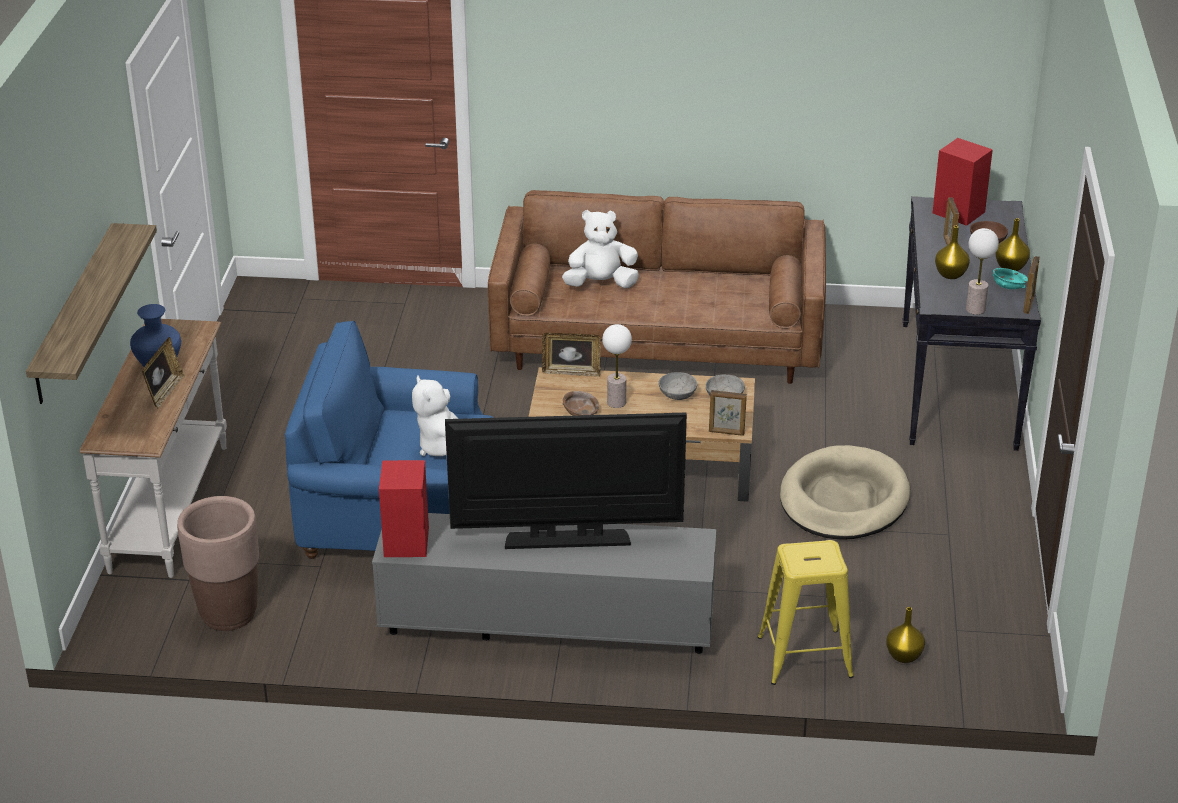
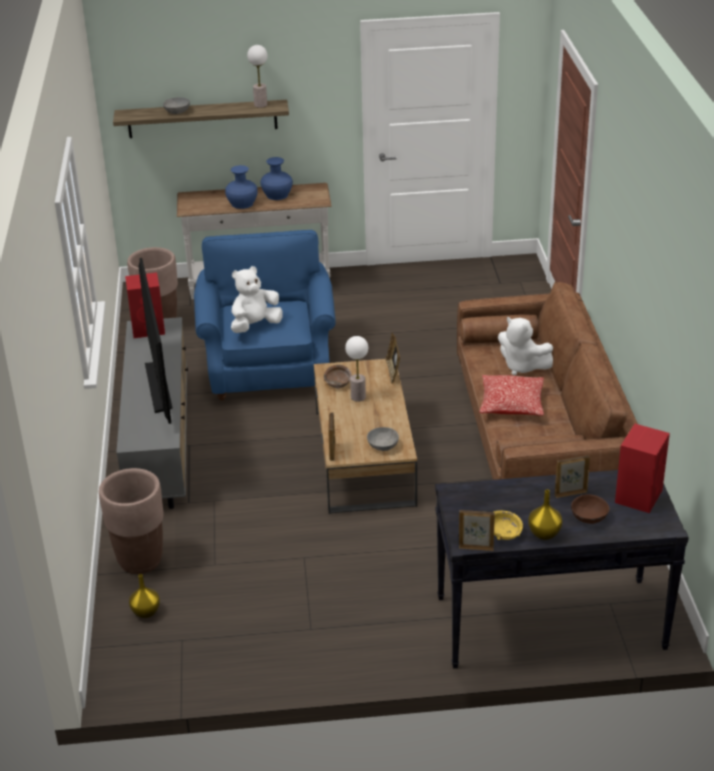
camera: 80 degrees right, 0 degrees up
(164, 392) = (242, 203): picture frame -> blue vase
(601, 284) = (523, 367): white plush toy -> white plush toy turned 150 degrees clockwise
(676, 302) = (511, 404): none -> pillow
(677, 394) = (379, 423): grey bowl -> grey bowl (177, 111)
(805, 657) = (140, 560): yellow stool -> brown planter
(843, 499) = (345, 564): beige dog bed -> none
(950, 275) = (512, 497): yellow vase -> none
(975, 309) = (455, 515): table lamp -> table lamp (260, 104)
(1008, 287) = (504, 534): turquoise bowl -> yellow bowl

